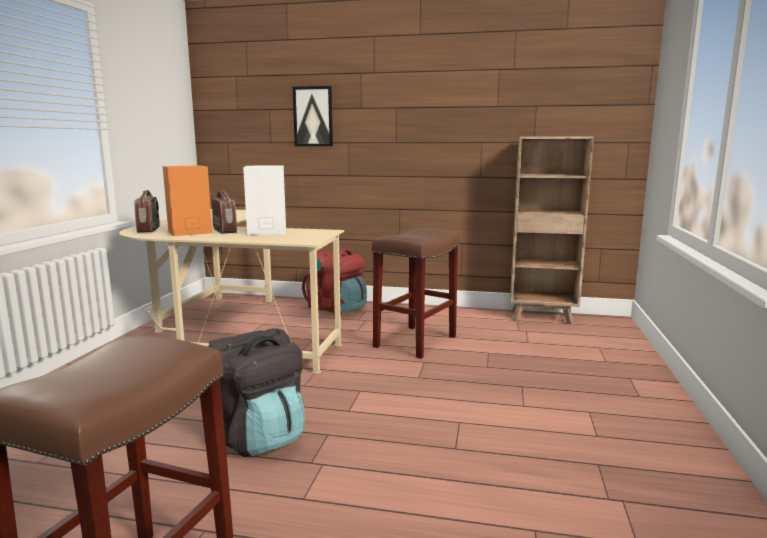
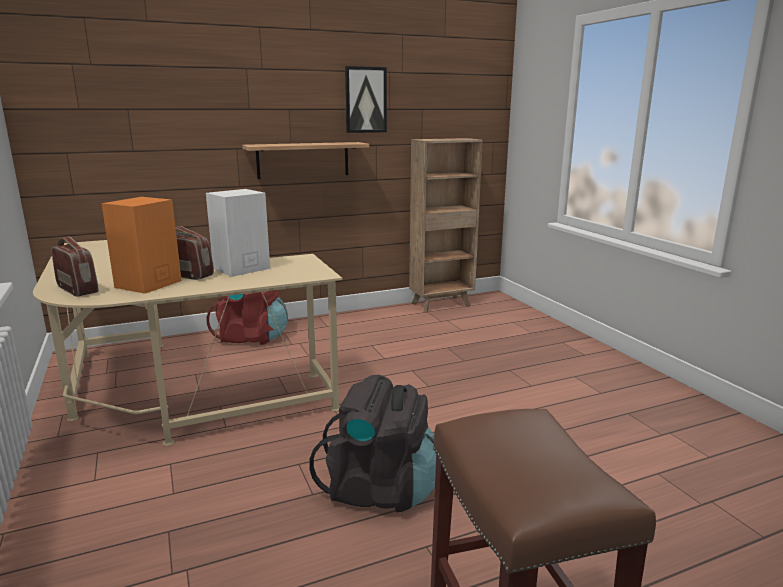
camera: 35 degrees left, 5 degrees up
(313, 116) = (191, 118): picture -> picture (365, 100)
(405, 154) = (303, 160): none -> shelf
(415, 342) = (377, 353): brown stool -> none

